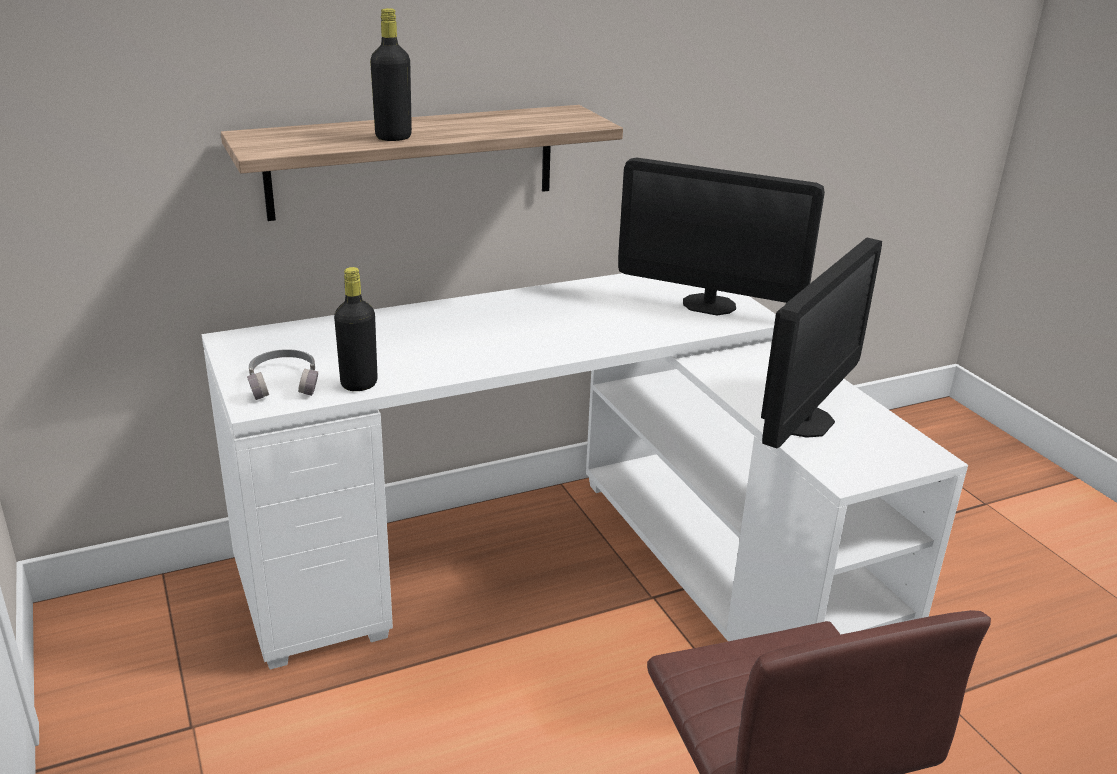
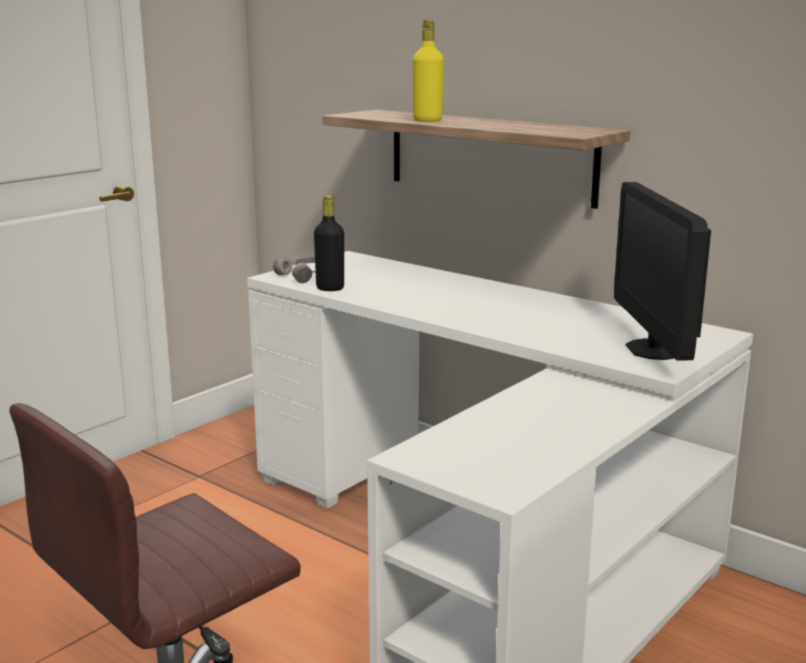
camera: 65 degrees right, 10 degrees down
(393, 137) = (427, 120): black bottle -> yellow bottle
(803, 421) = (496, 429): monitor -> none

